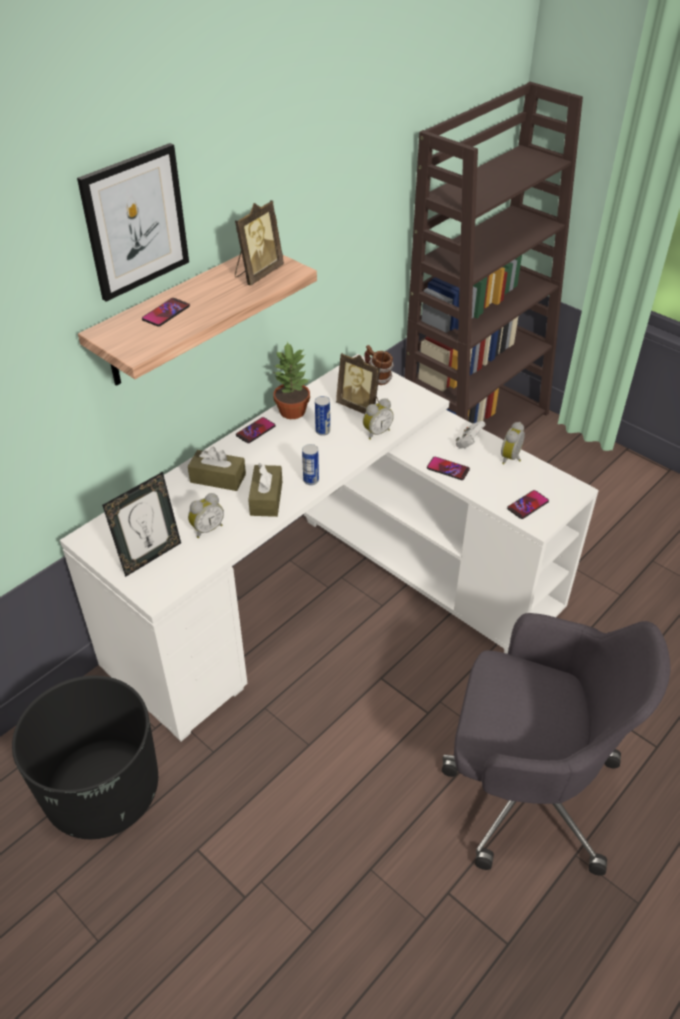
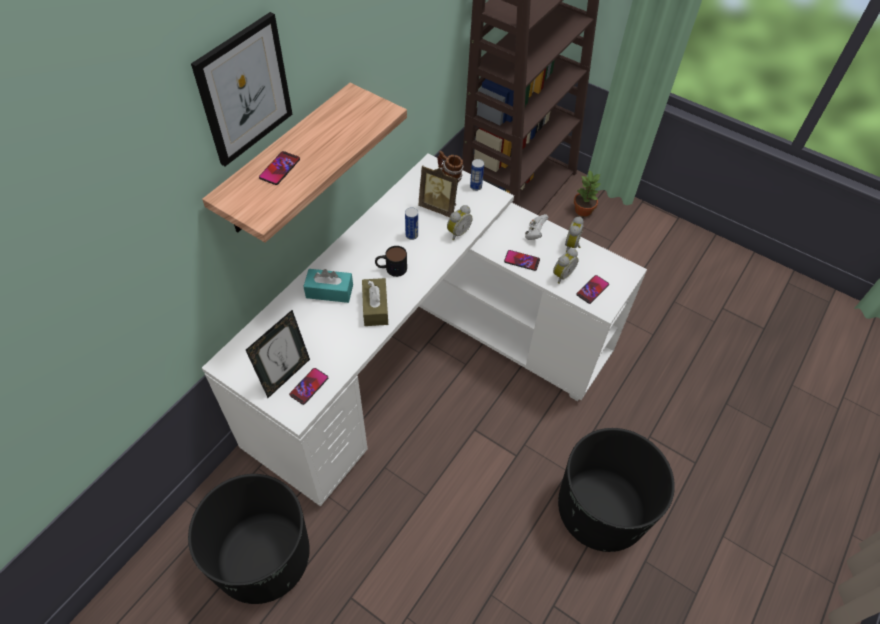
camera: 10 degrees left, 10 degrees up
(207, 529) = (329, 343): alarm clock -> alarm clock (561, 275)
(218, 478) = (329, 291): brown tissue box -> turquoise tissue box
(255, 431) = (353, 240): phone -> phone (309, 386)
(257, 274) = (354, 117): picture frame -> none
(292, 462) = (391, 268): none -> mug
(293, 411) = (382, 217): potted plant -> potted plant (583, 210)
(311, 480) = (410, 285): can -> can (475, 187)
(525, 788) = (600, 510): grey office chair -> black planter

